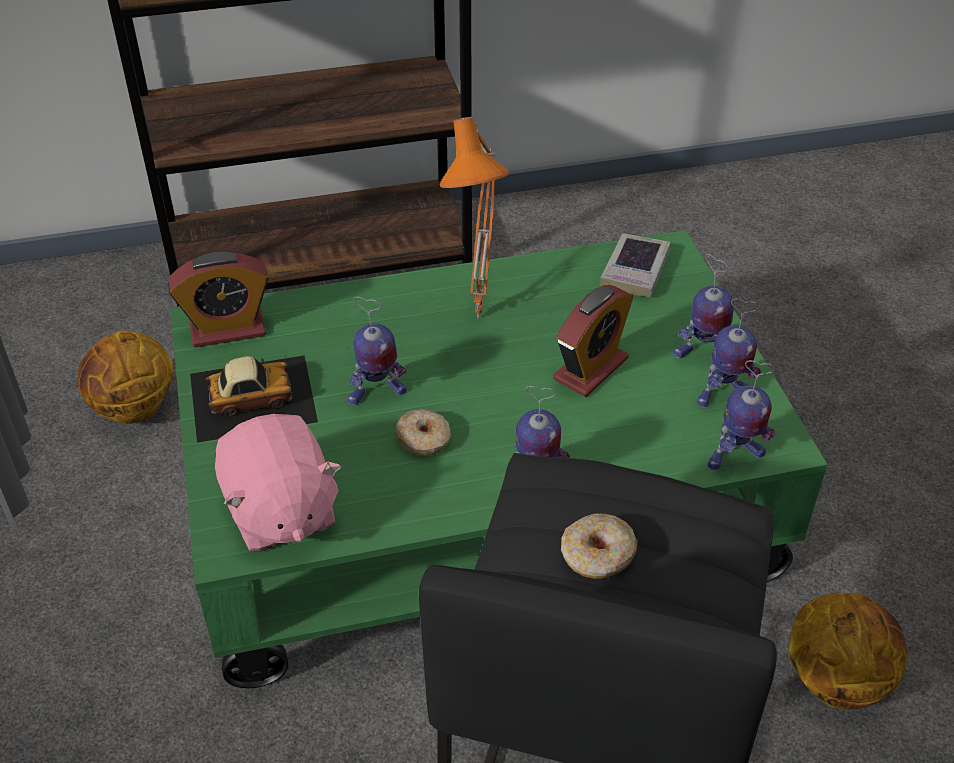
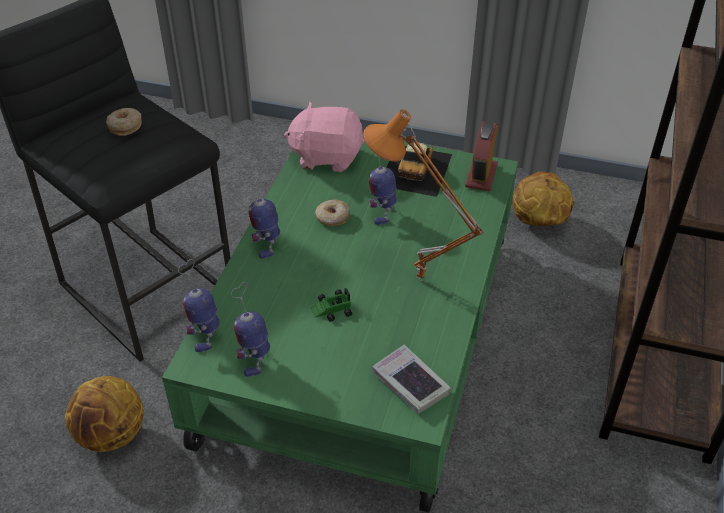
camera: 120 degrees right, 0 degrees up
(590, 369) = (330, 309): alarm clock -> toy car
(702, 355) = (298, 371): toy robot -> none

